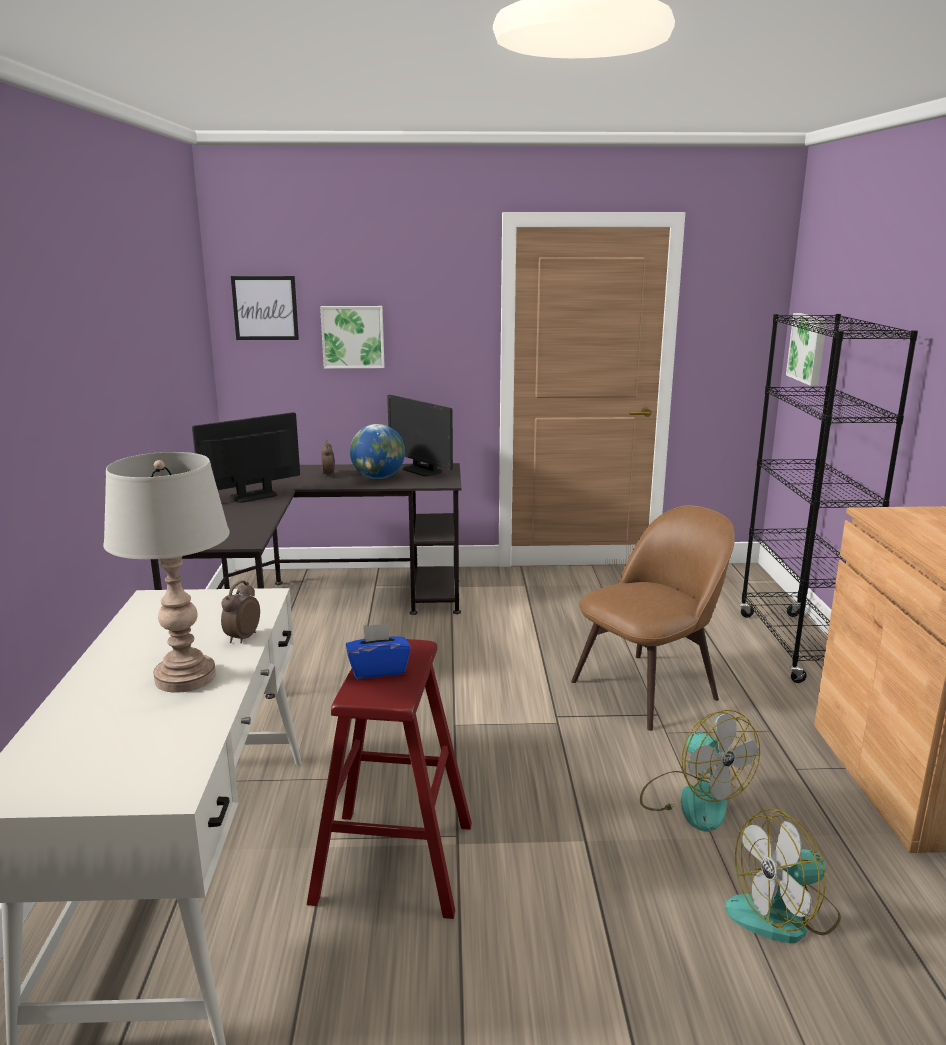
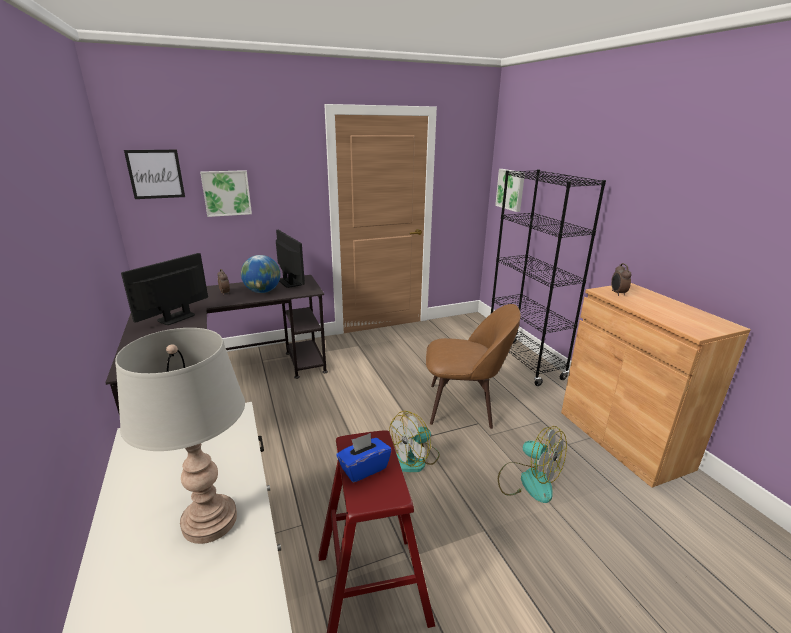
camera: 20 degrees left, 5 degrees up
(242, 638) = (239, 462): alarm clock -> alarm clock (617, 293)
(422, 470) = (290, 282): monitor -> monitor turned 150 degrees counterclockwise
(648, 688) = (464, 405): brown chair -> brown chair turned 60 degrees clockwise
(783, 914) = (618, 552): fan -> fan (414, 459)

